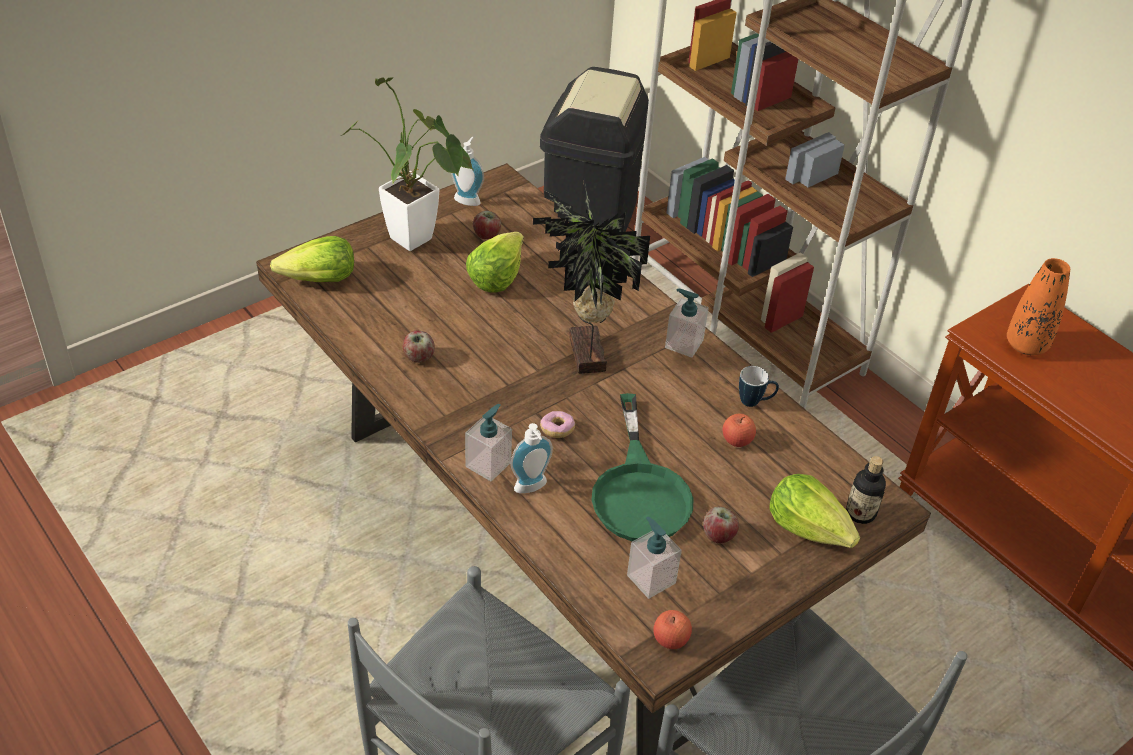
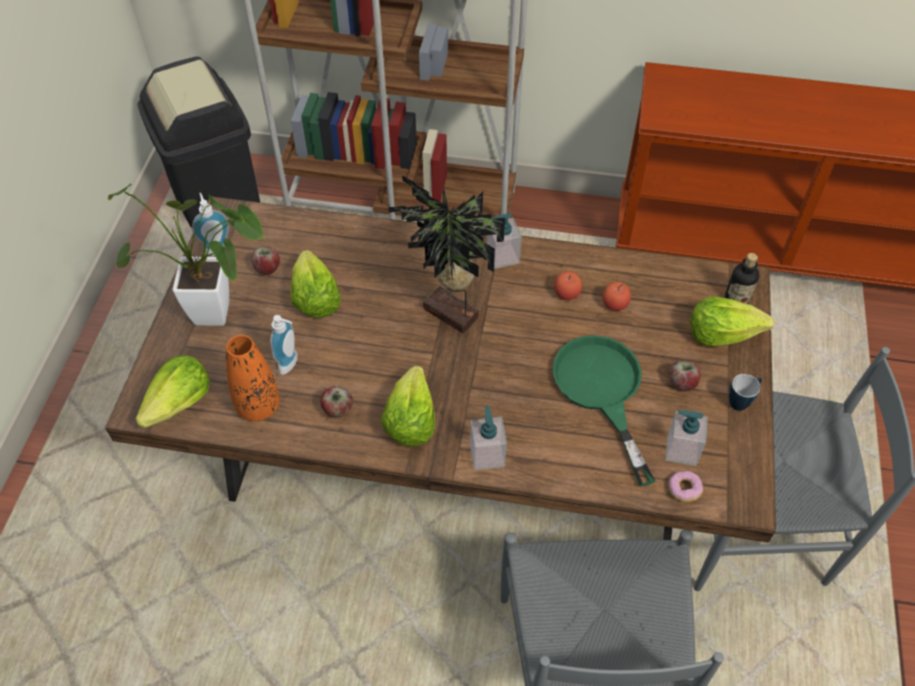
camera: 40 degrees left, 10 degrees up
(461, 401) = (410, 420): none -> lettuce
(532, 488) = (536, 448): soap dispenser -> soap dispenser (291, 364)
(557, 430) = (500, 389): donut -> donut (684, 490)
(639, 490) = (602, 391): green frying pan -> green frying pan turned 150 degrees counterclockwise
(670, 639) = (740, 483): apple -> apple (567, 293)
(755, 402) = (593, 267): mug -> mug (741, 401)
(1026, 345) = (692, 108): orange vase -> orange vase (258, 406)

